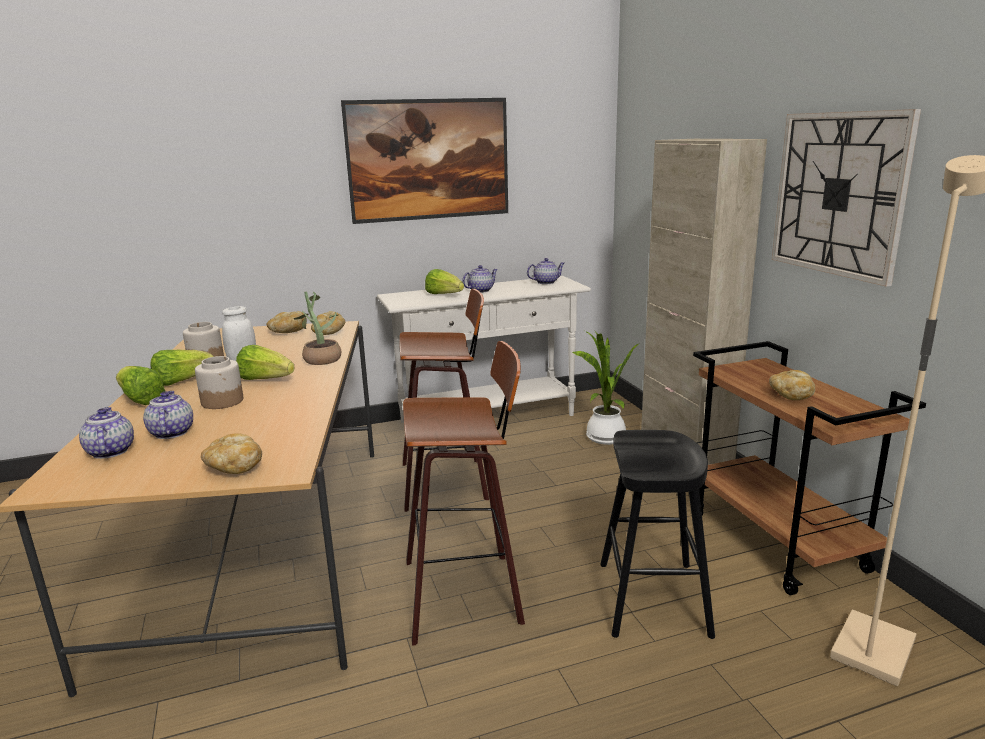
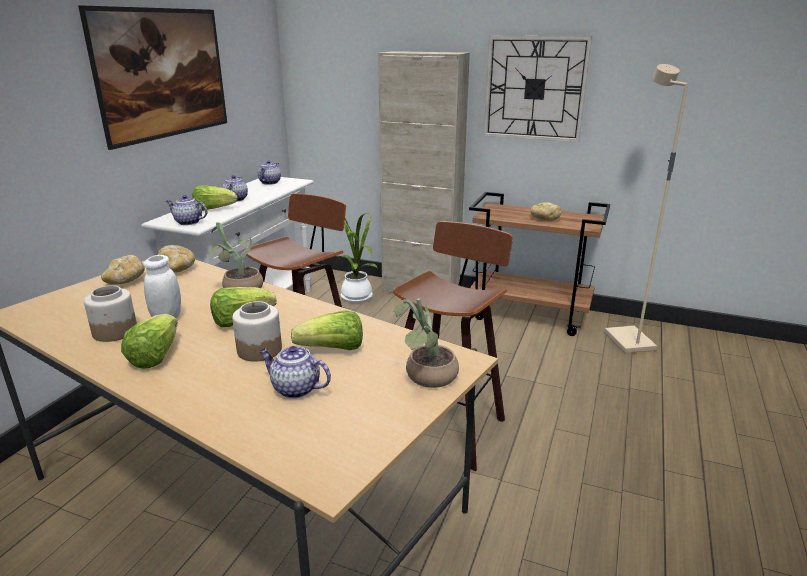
camera: 50 degrees left, 5 degrees up
(110, 451) = (288, 428): teapot -> teapot (188, 222)
(140, 400) = (165, 387): lettuce -> lettuce (333, 349)
(234, 467) = (426, 378): bread -> potted plant
(653, 598) = (531, 369): black stool -> none

